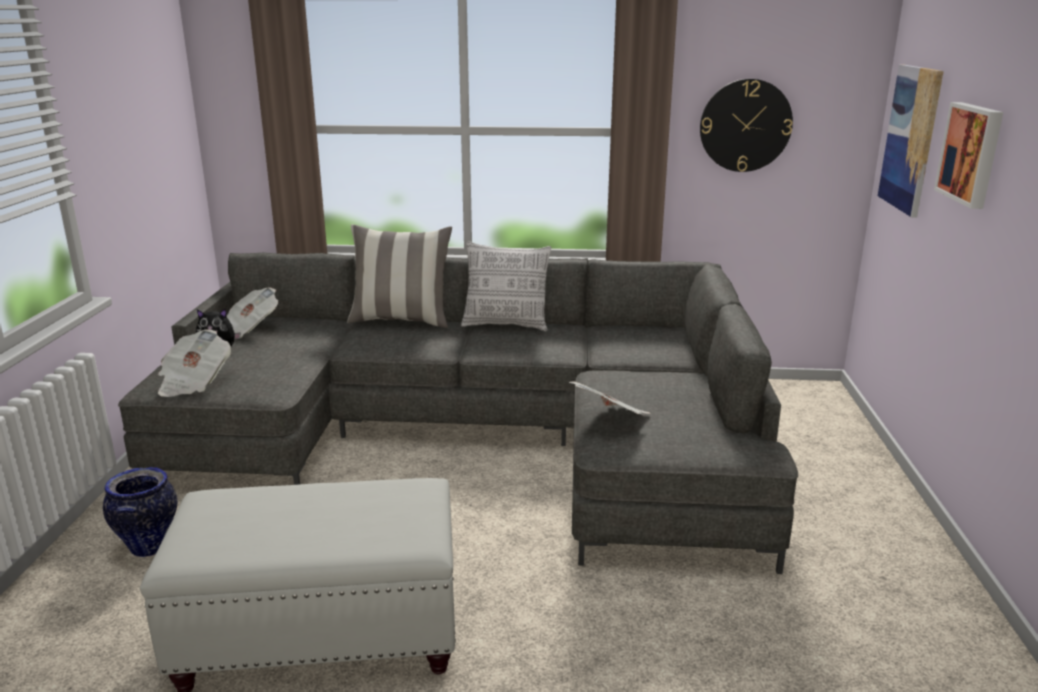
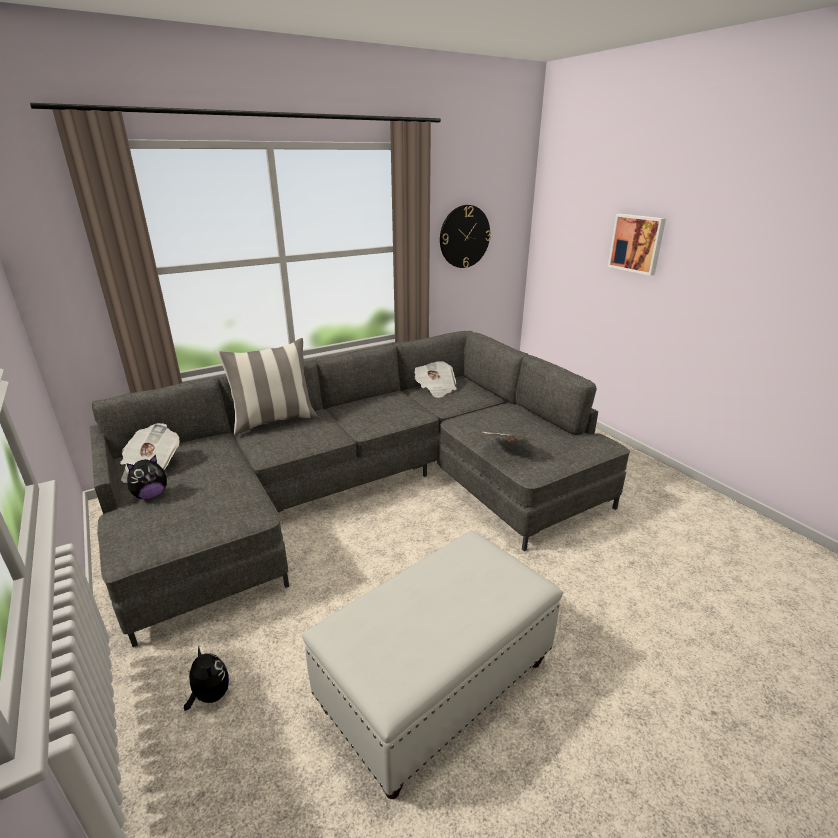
camera: 35 degrees left, 5 degrees up
(149, 546) = (210, 695): vase -> plush toy
(194, 382) = (168, 531): newspaper -> newspaper (435, 388)
(506, 325) = (354, 403): pillow -> none
(910, 139) = (567, 237): picture -> none

